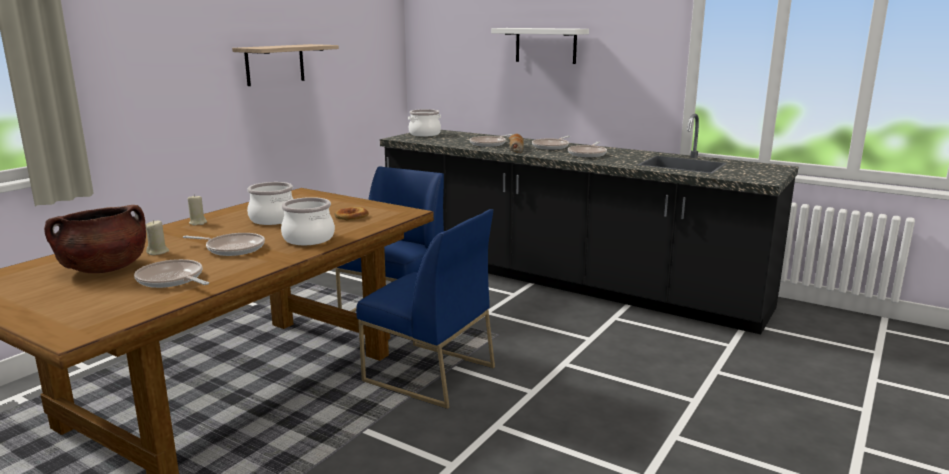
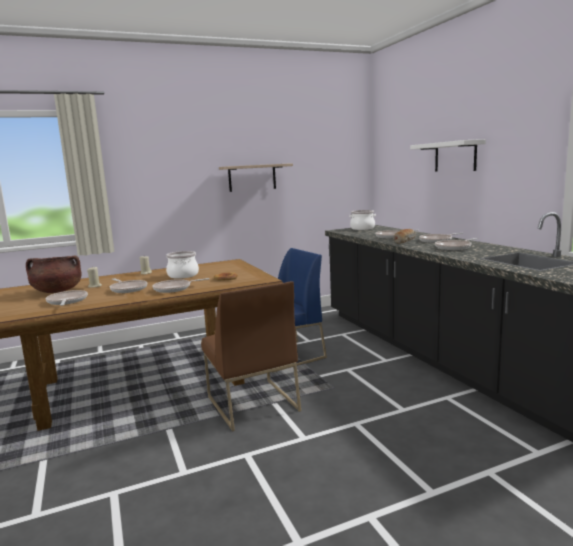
camera: 35 degrees right, 5 degrees down
(309, 239) = (174, 289): cooking pot -> frying pan
(428, 374) = (251, 403): blue chair -> brown chair

